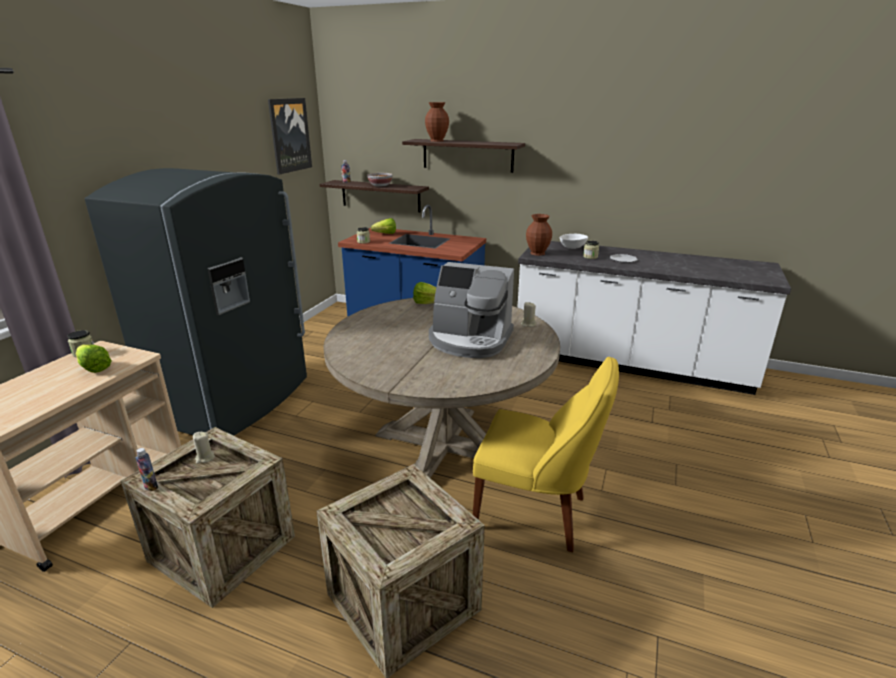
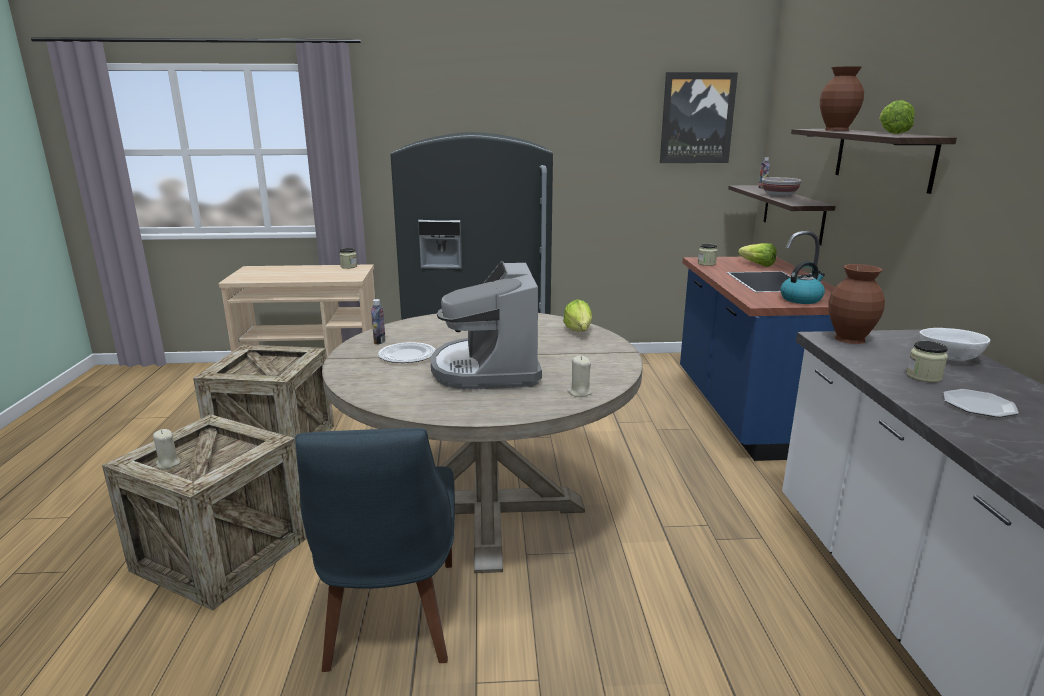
camera: 65 degrees right, 5 degrees down
(93, 367) = (328, 273): lettuce -> lettuce (891, 133)
(151, 486) = (236, 354): bottle -> bottle (379, 341)
(205, 458) = (285, 360): beige candle -> beige candle (168, 464)
(416, 361) = (407, 356): none -> plate
(460, 244) = (801, 299): none -> kettle
(535, 513) = (390, 619): yellow chair -> blue chair

